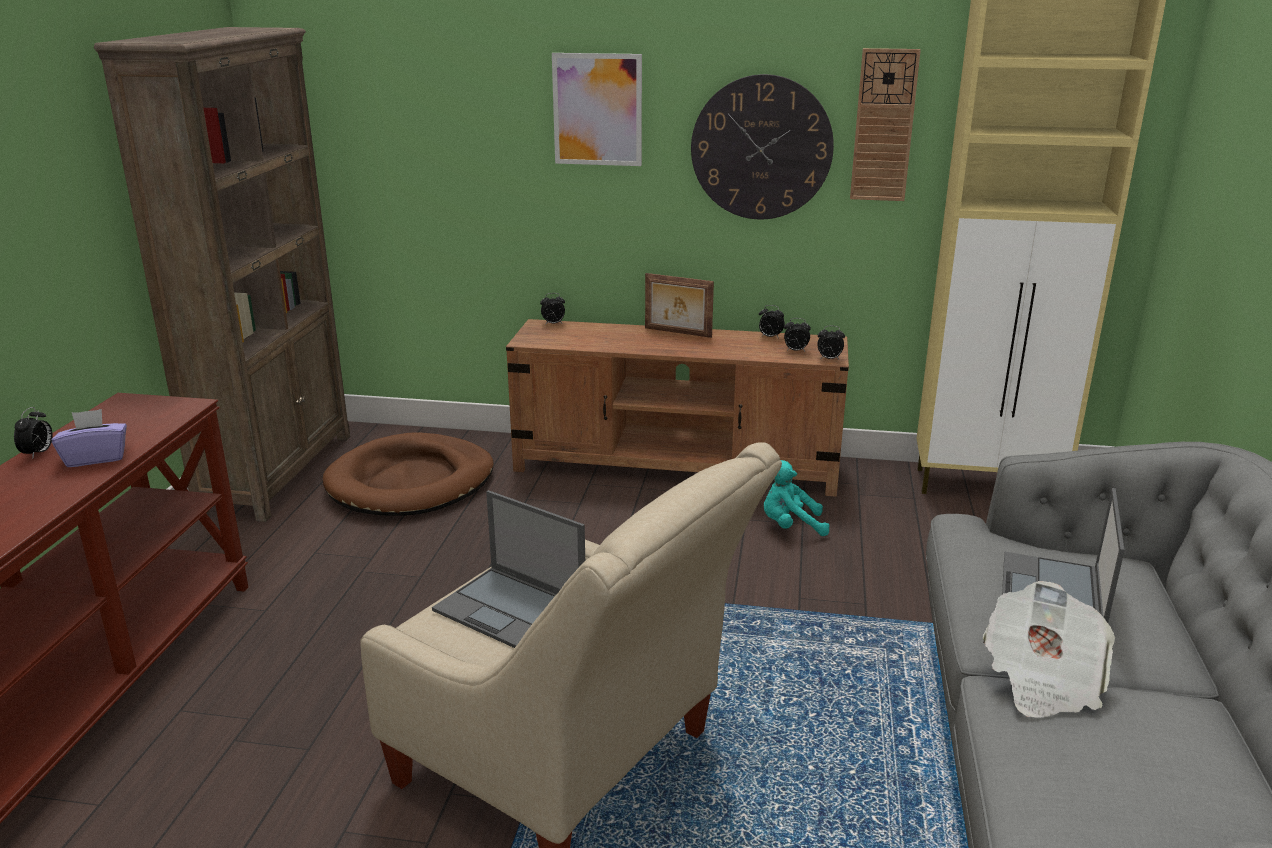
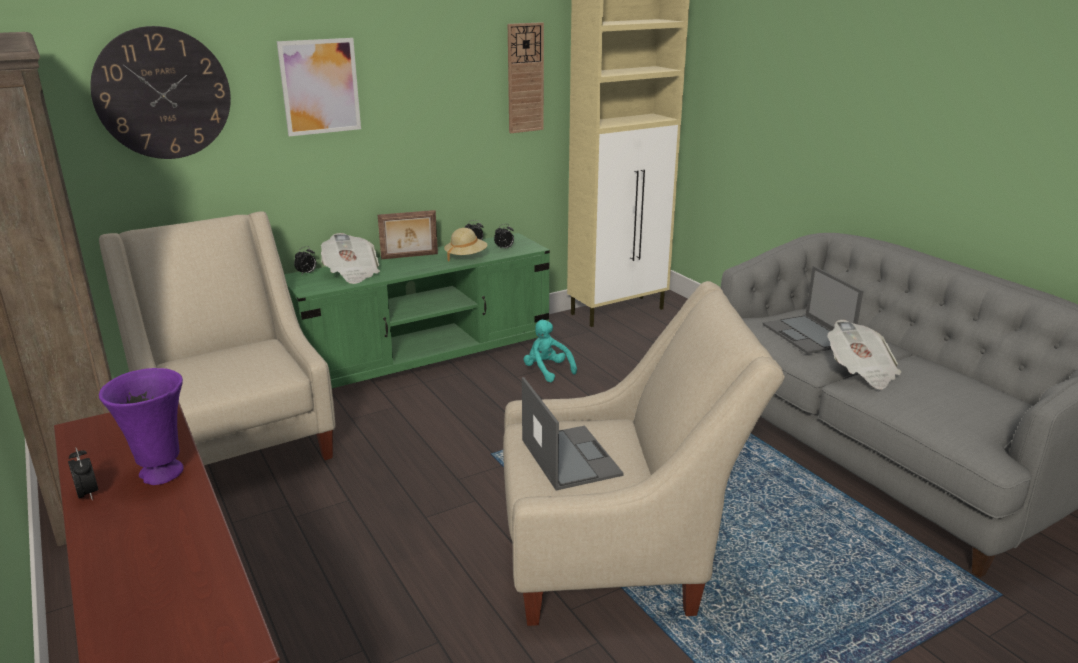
camera: 40 degrees left, 0 degrees up
(96, 458) = (161, 474): purple tissue box -> purple vase
(411, 482) = (237, 442): brown dog bed -> beige armchair
(511, 609) = (569, 457): laptop -> laptop turned 105 degrees counterclockwise
(592, 335) = (351, 273): none -> newspaper
(677, 465) = (427, 360): brown tv stand -> green tv stand
(735, 349) = (466, 257): none -> beige hat
(761, 148) = (447, 103): wall clock -> wall clock (162, 94)
(790, 526) = (547, 371): turquoise plush toy -> turquoise plush toy turned 90 degrees clockwise
(829, 359) = (532, 248): alarm clock -> none

